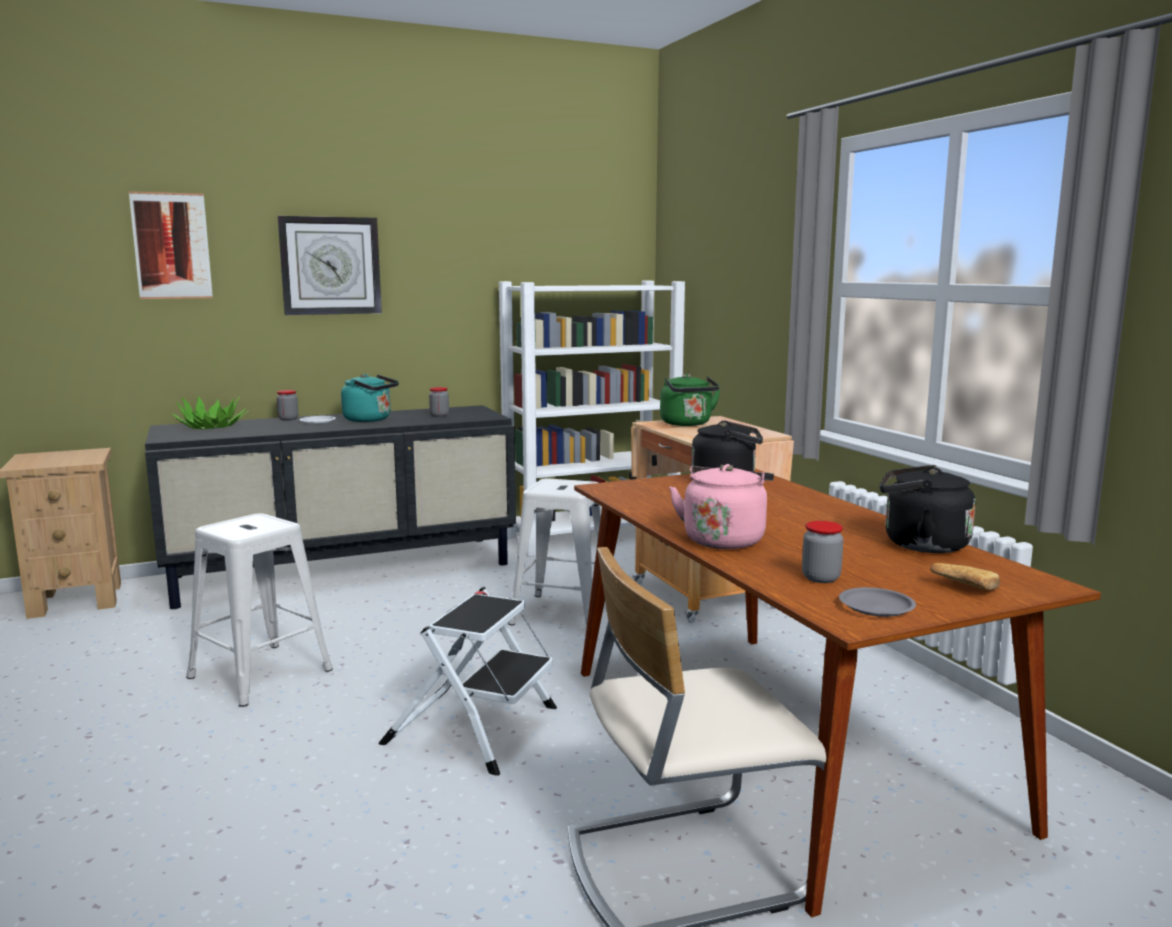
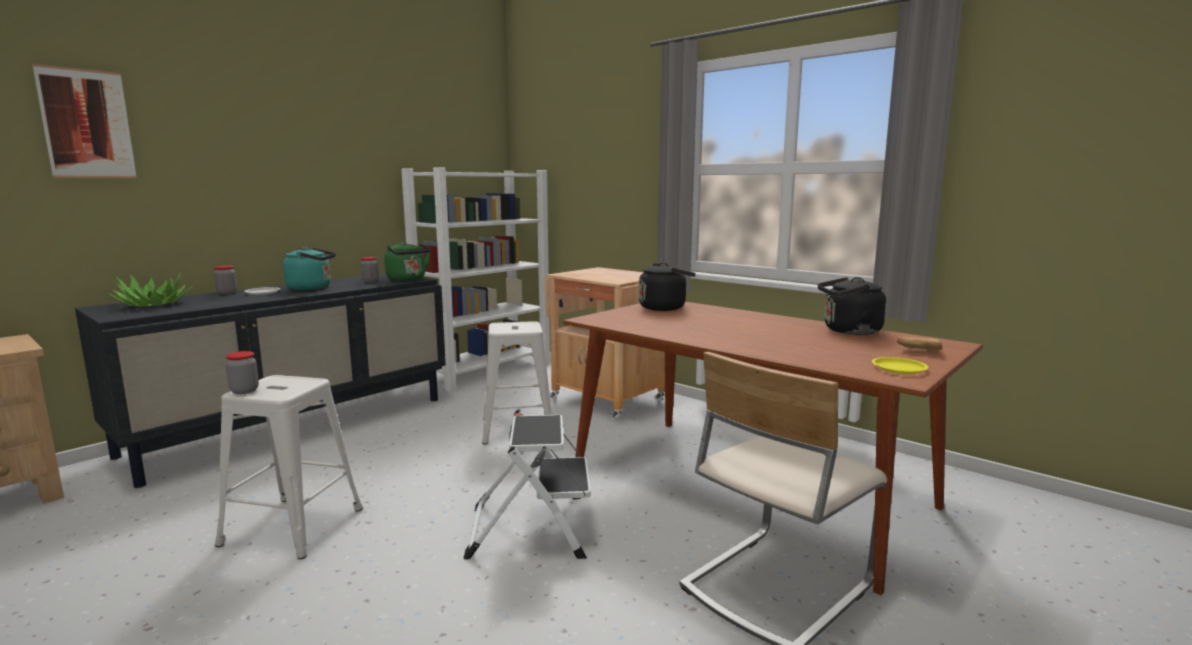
camera: 25 degrees left, 0 degrees up
(330, 266) = (254, 150): wall clock -> none
(687, 424) = (588, 273): green kettle -> green kettle (408, 279)
(724, 539) = (734, 342): pink kettle -> none
(820, 578) = (836, 357): jar -> jar (244, 391)
(877, 607) = (899, 368): grey plate -> yellow plate

